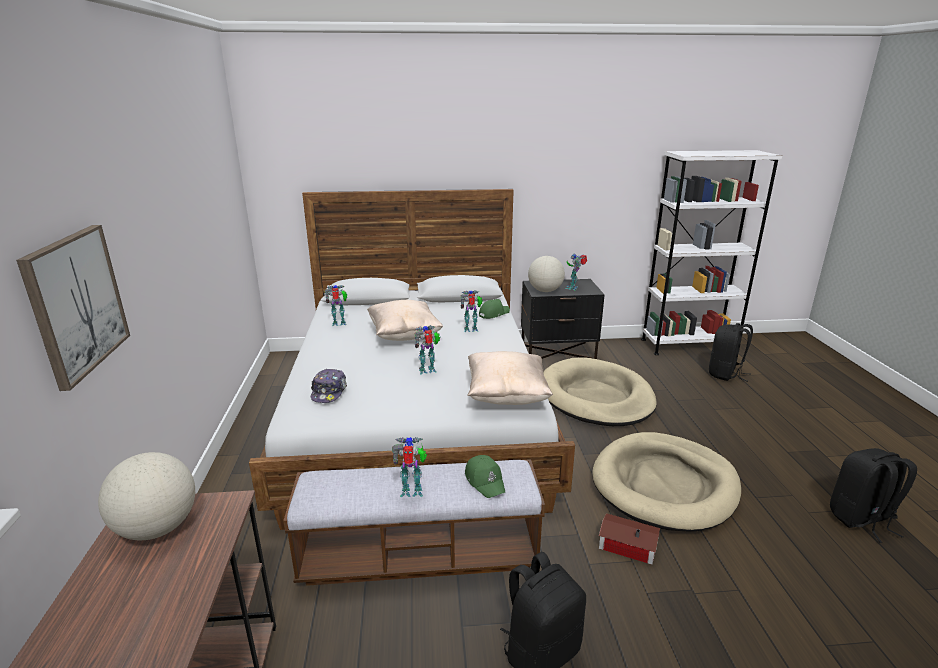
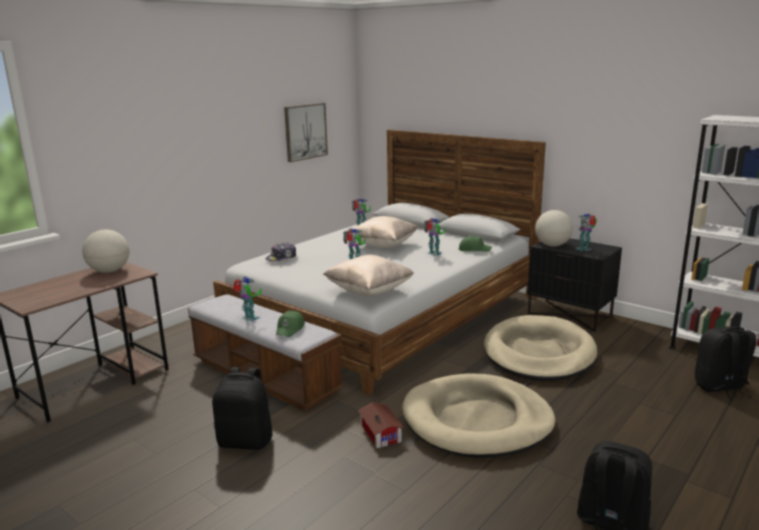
camera: 45 degrees right, 5 degrees down
(76, 303) = (137, 158): picture -> picture (305, 131)

